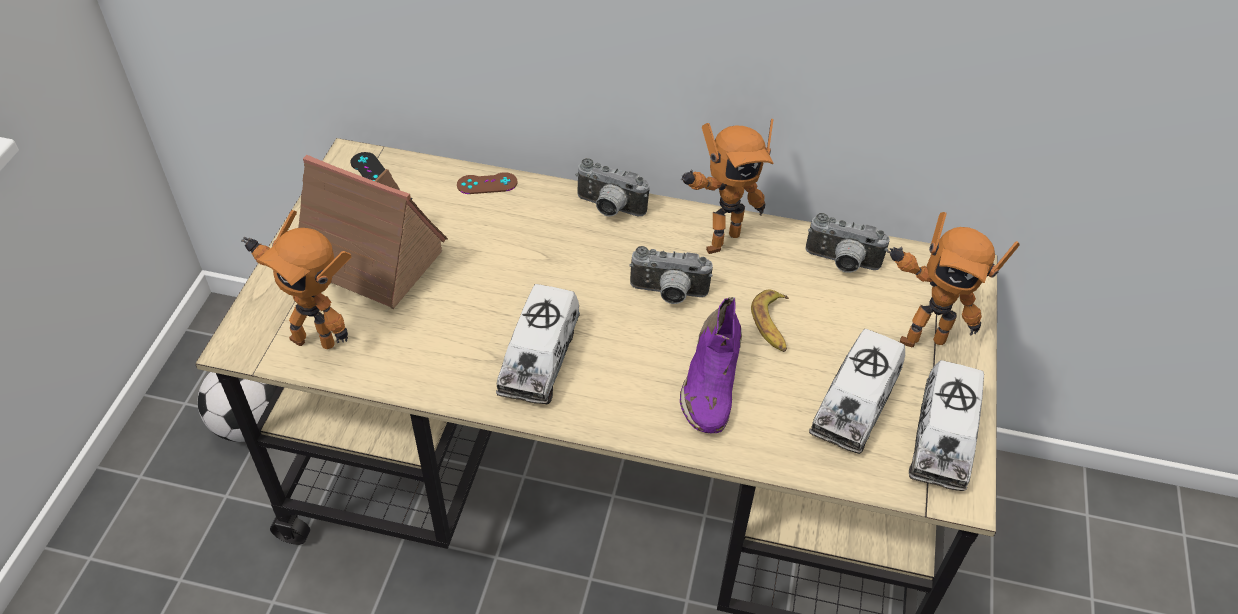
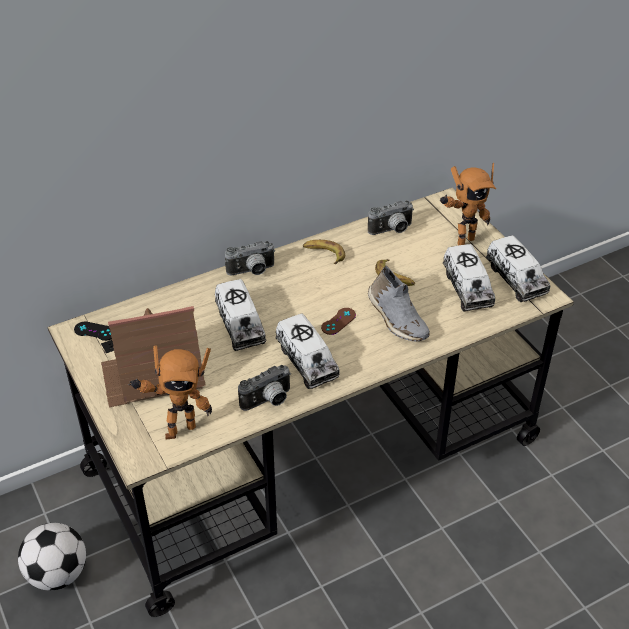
camera: 40 degrees left, 5 degrees down
(487, 184) = (171, 298): brown game controller -> brown game controller (338, 321)
(520, 263) = (240, 325): none -> toy truck
(668, 294) = (331, 293): camera -> camera (268, 401)
(711, 380) = (396, 318): purple shoe -> grey shoe
(718, 239) = (324, 254): toy robot -> banana

